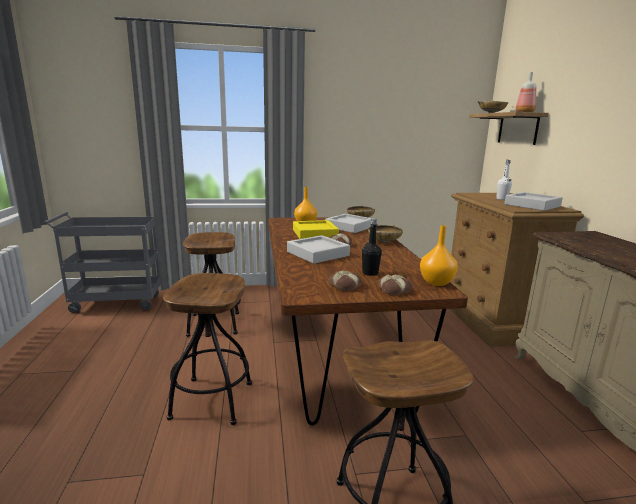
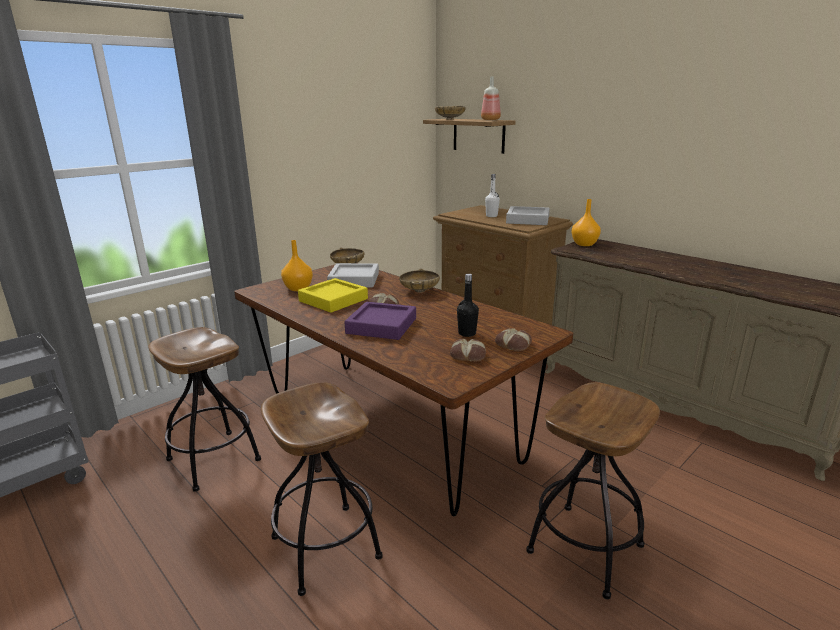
camera: 35 degrees left, 5 degrees up
(318, 254) = (381, 326): grey tray -> purple tray
(436, 282) = (532, 325): orange vase -> orange vase (585, 244)

